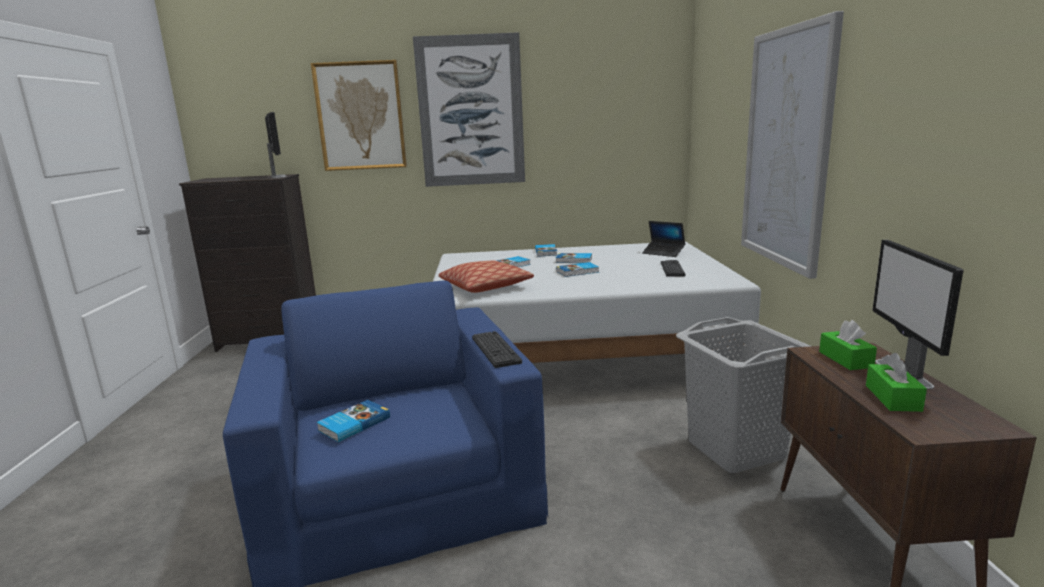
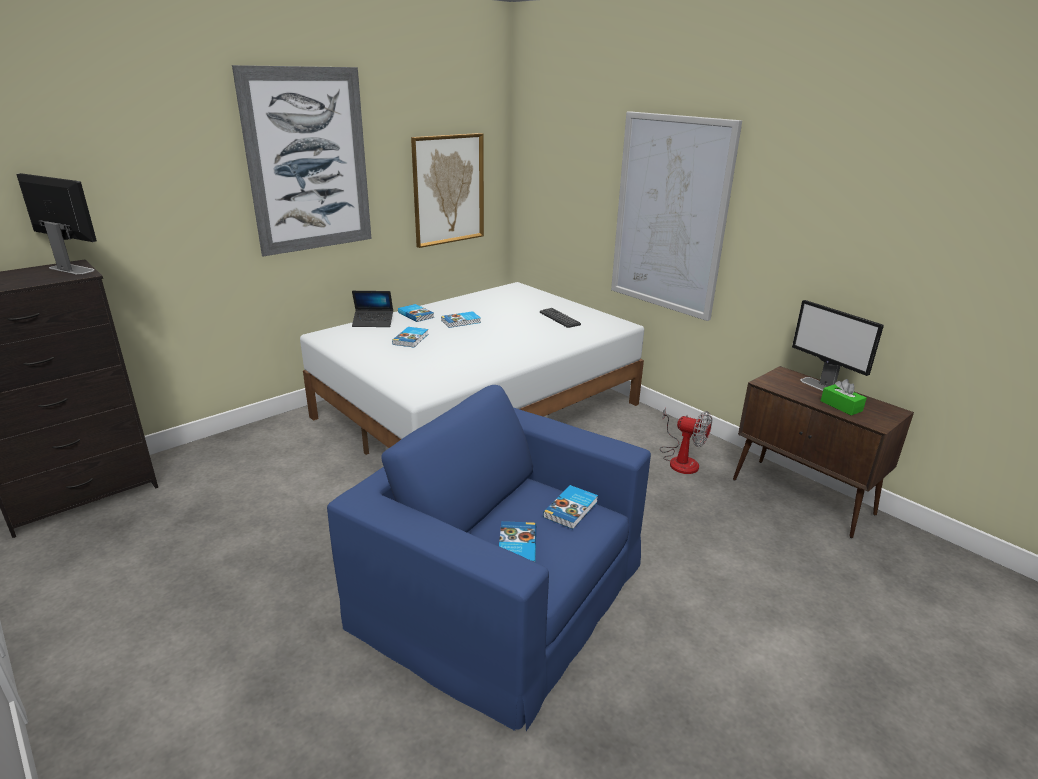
camera: 40 degrees left, 10 degrees up
(360, 116) = (168, 172): picture -> picture (448, 189)
(485, 287) = (435, 372): pillow -> none
(495, 350) = (588, 440): keyboard -> none
(578, 272) = (489, 336): book -> book (572, 509)
(663, 253) = (523, 299): laptop -> laptop (373, 322)
(736, 449) = (680, 460): grey laundry basket -> fan
(845, 359) = (786, 383): green tissue box -> none

